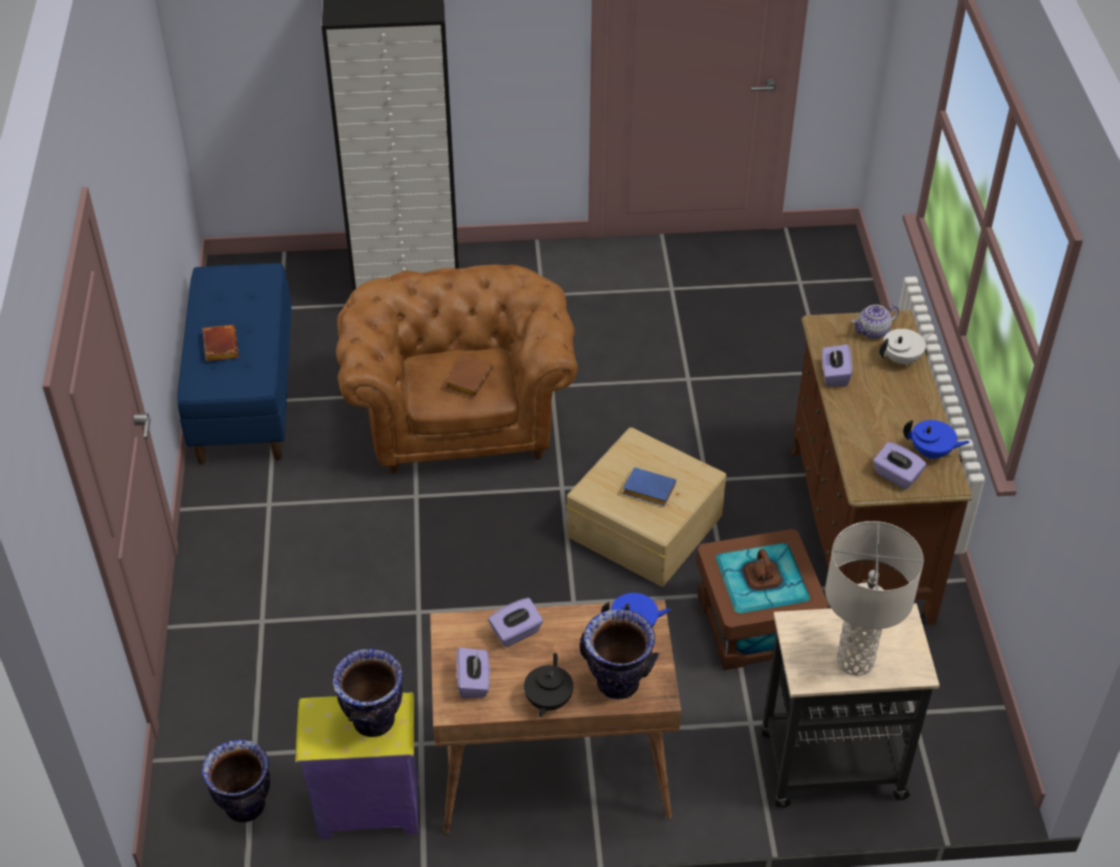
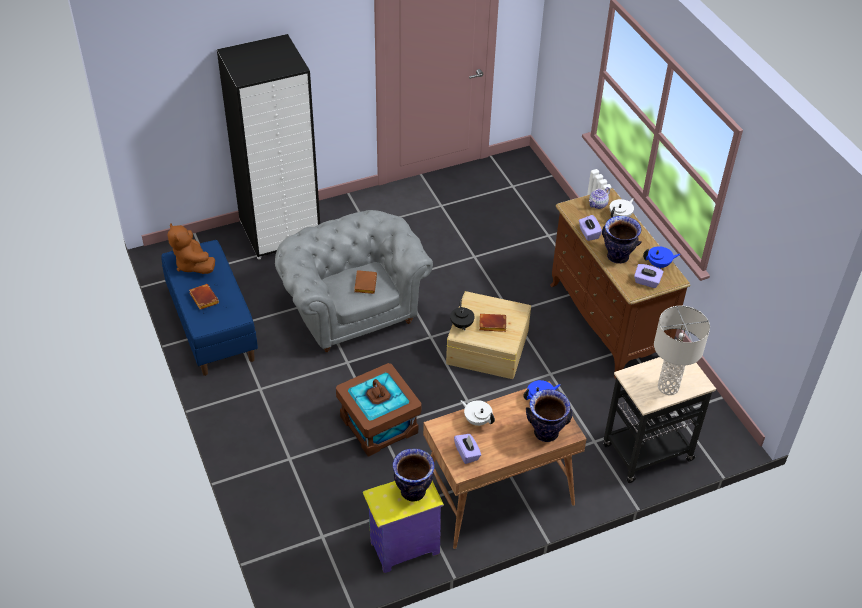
camera: 20 degrees left, 0 degrees up
(229, 293) = (193, 264): none -> brown plush toy
(246, 806) = (332, 567): vase -> vase (618, 256)
(459, 418) = (351, 310): brown armchair -> grey armchair
(516, 632) = (477, 420): purple tissue box -> white teapot
(548, 701) = (513, 453): black teapot -> black teapot (461, 325)
(647, 490) = (491, 325): blue book -> brown book
(754, 624) = (573, 387): brown storage box -> brown storage box (378, 425)

